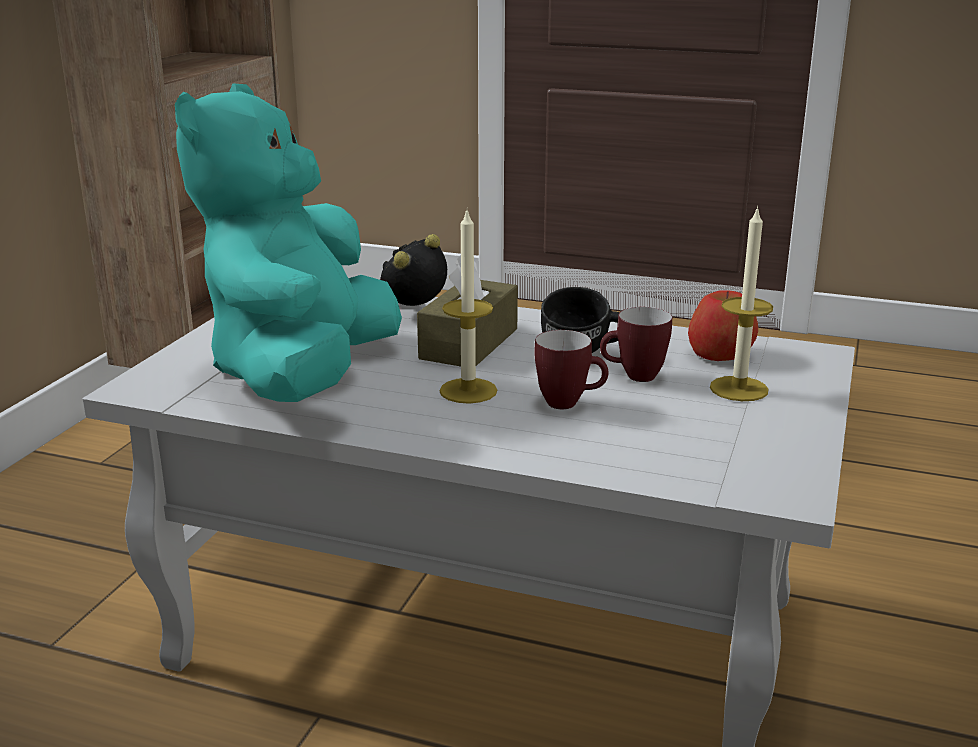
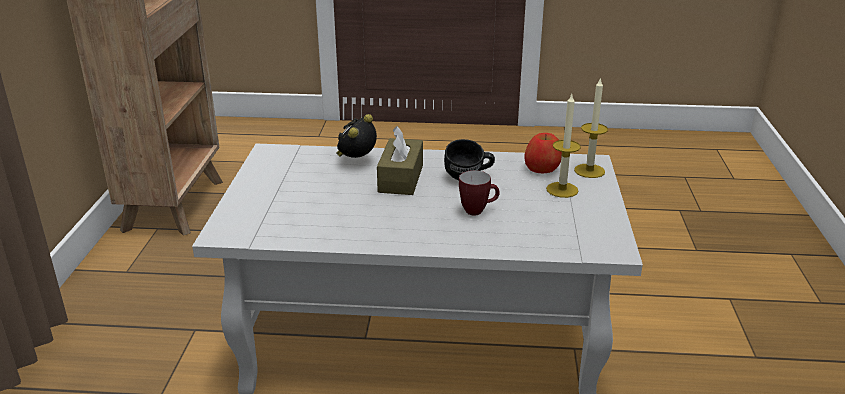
camera: 15 degrees left, 5 degrees up
(302, 376) = (317, 213): turquoise plush toy -> none
(468, 391) = (418, 210): candle -> candle (589, 171)
(633, 377) = (503, 189): mug -> none

